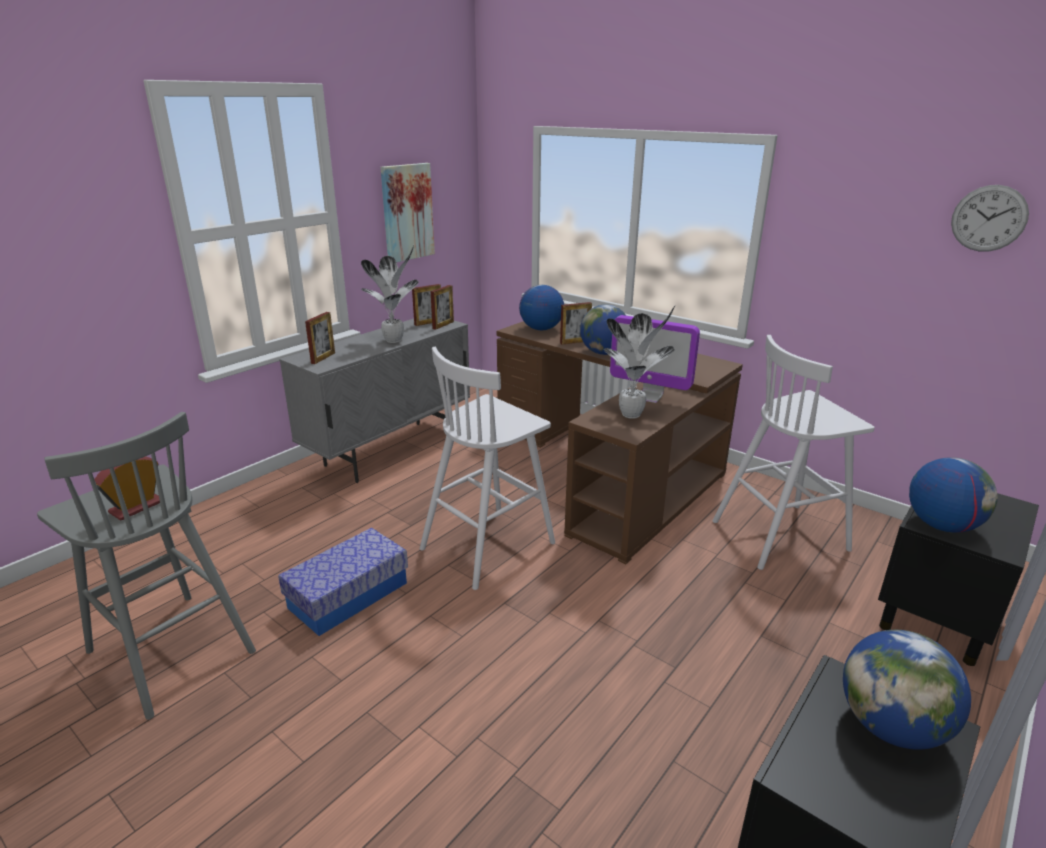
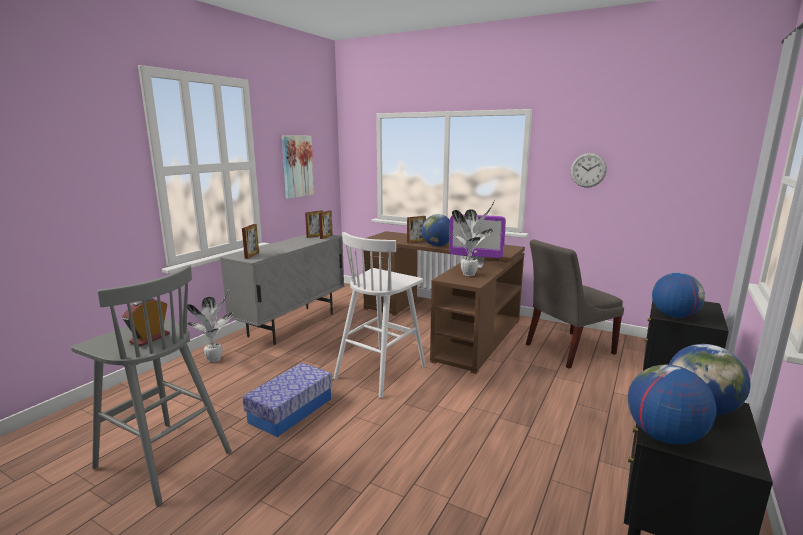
camera: 10 degrees left, 10 degrees down
(395, 340) = (298, 245): potted plant -> potted plant (215, 359)
(541, 329) = (391, 237): globe -> globe (663, 436)
(781, 535) = (566, 349): white stool -> grey chair
(989, 218) = (659, 146): wall clock -> wall clock (588, 170)

